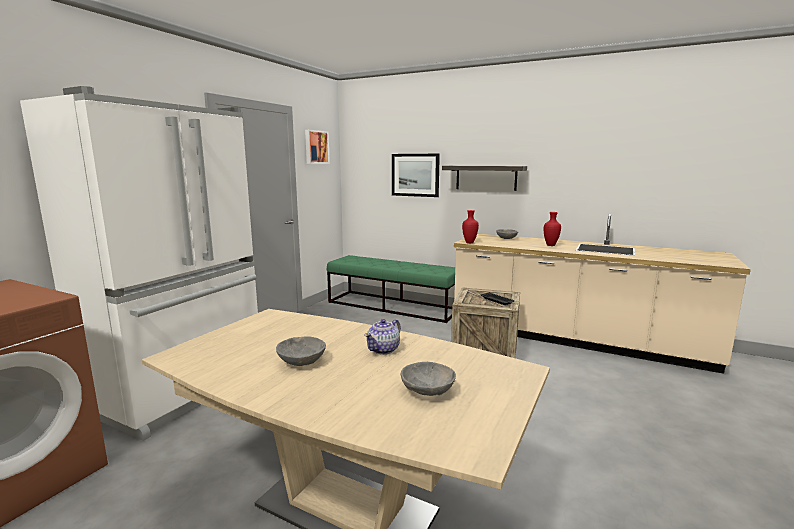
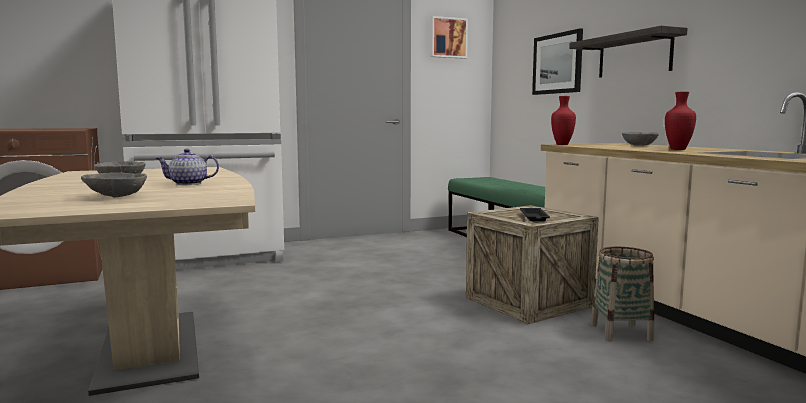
camera: 40 degrees right, 5 degrees down
(556, 360) = (621, 332): none -> basket

